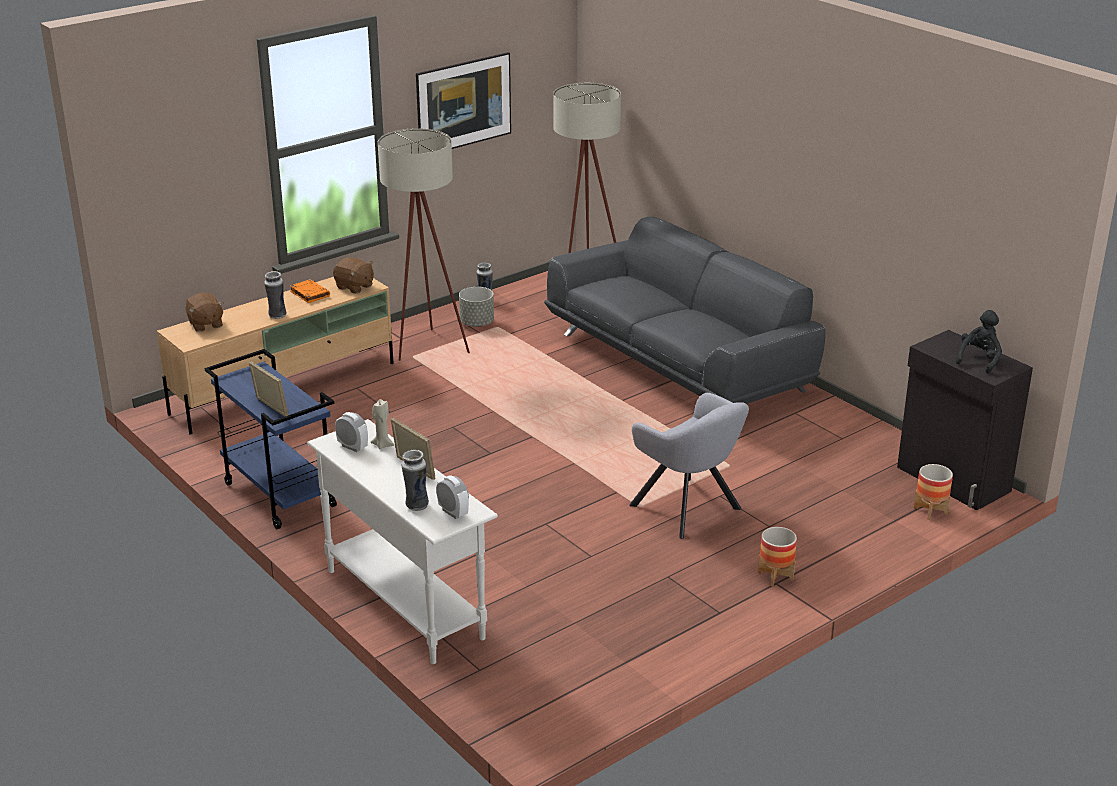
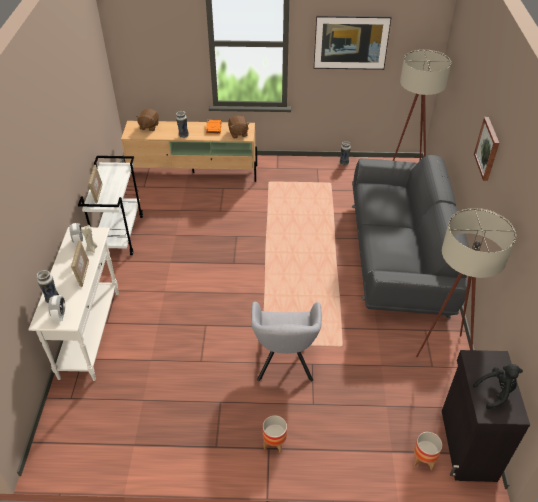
camera: 40 degrees right, 15 degrees up
(278, 495) = (119, 234): blue cart -> white cart
(425, 350) = (279, 180): beige floor lamp -> beige floor lamp (441, 356)
(476, 323) = (323, 175): grey planter -> none
(771, 145) = (488, 148): none -> picture

